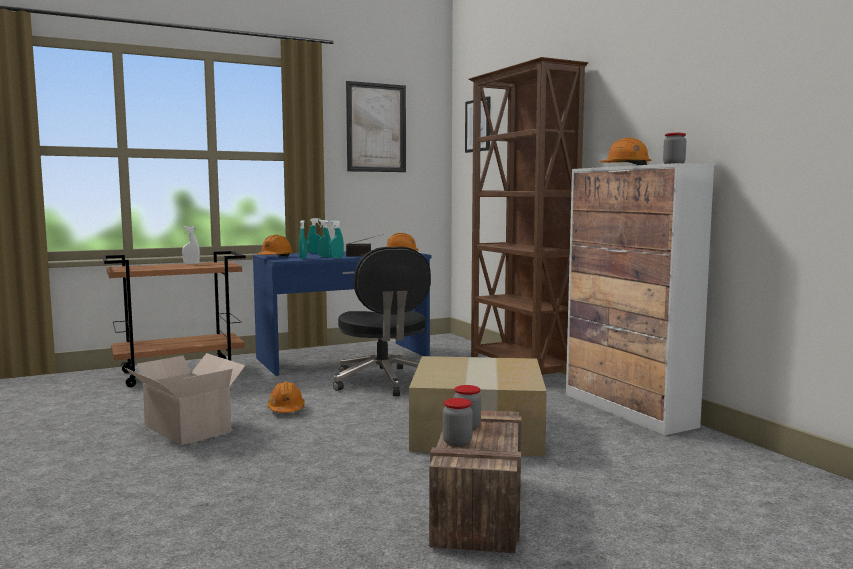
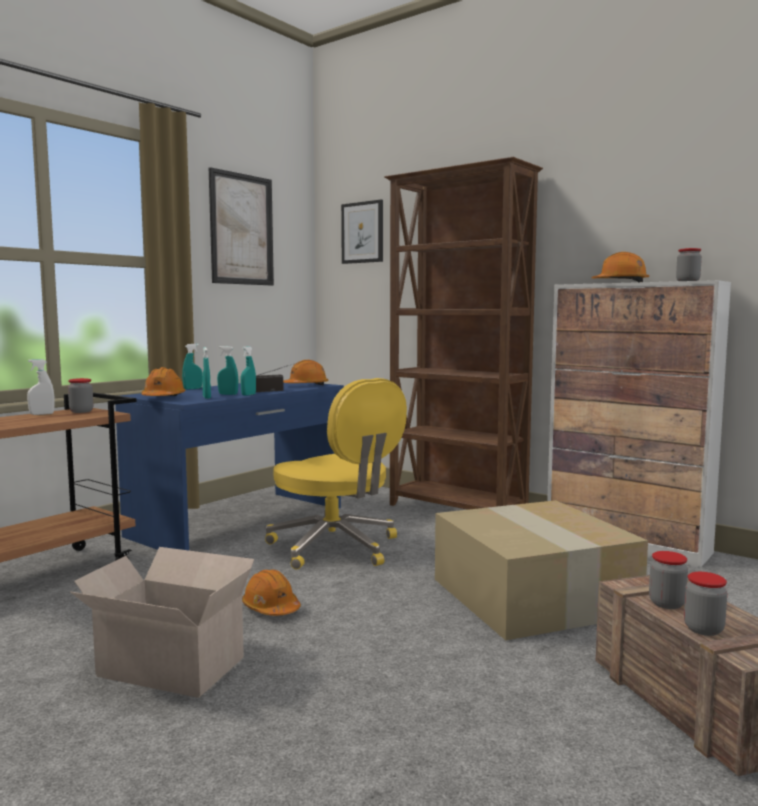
camera: 25 degrees left, 0 degrees up
(217, 263) = (81, 411): none -> jar
(383, 382) = (336, 548): black office chair -> yellow office chair

